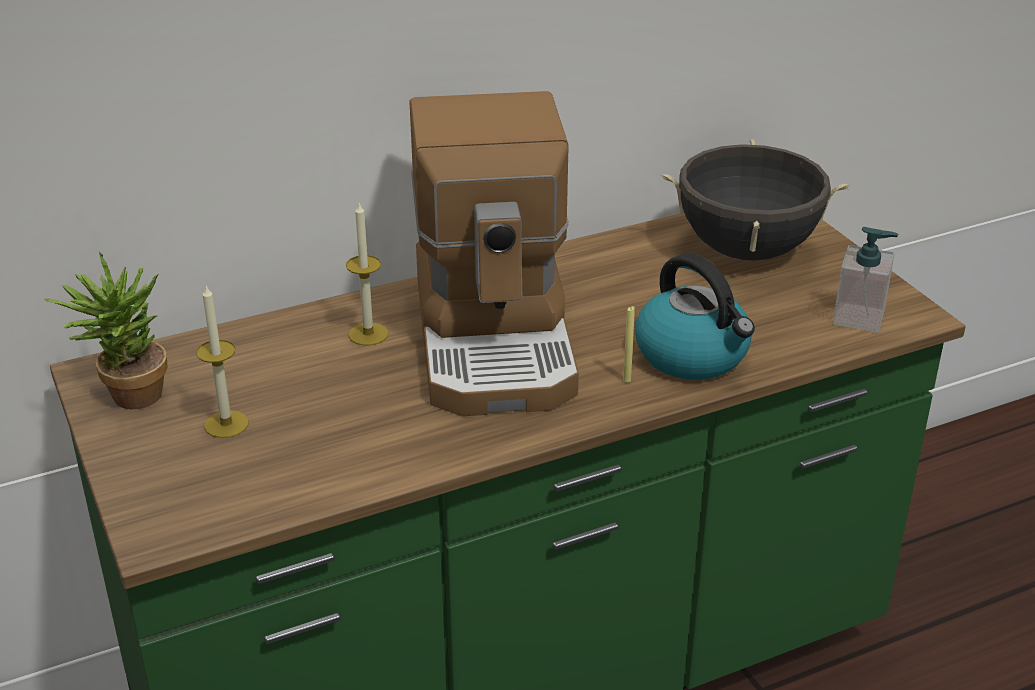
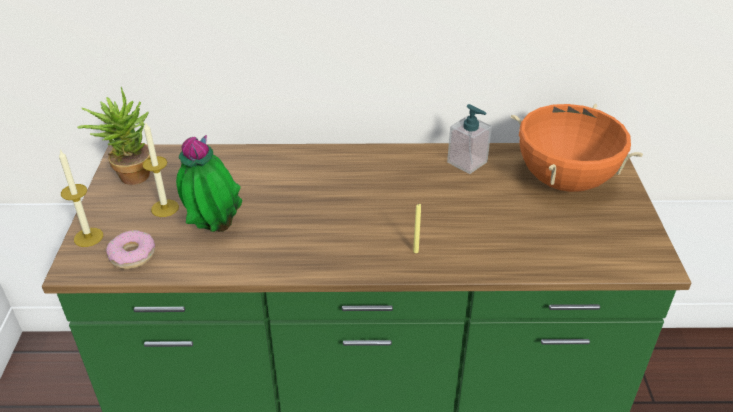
camera: 25 degrees right, 5 degrees up
(231, 497) = (132, 255): none -> donut
(326, 430) = (214, 229): none -> potted plant
(368, 334) = (284, 173): candle -> candle (88, 237)
(497, 338) = (356, 198): coffee machine -> none
(693, 355) = (473, 246): kettle -> none
(746, 250) = (564, 180): black cooking pot -> orange cooking pot
(859, 317) = (611, 253): soap dispenser -> soap dispenser (467, 162)

